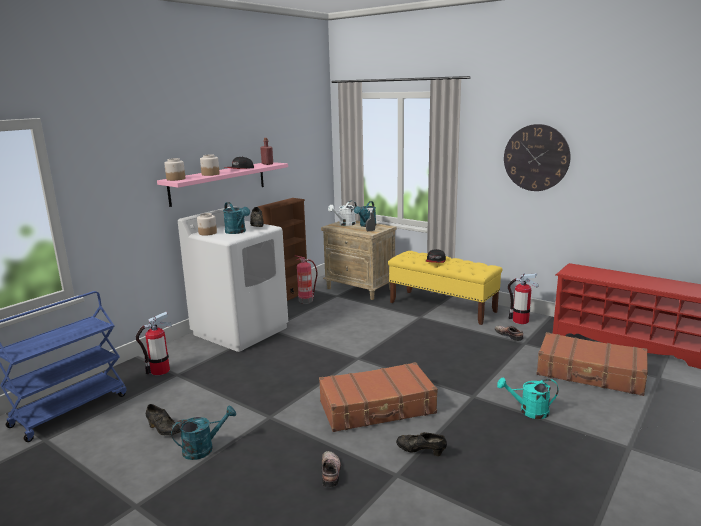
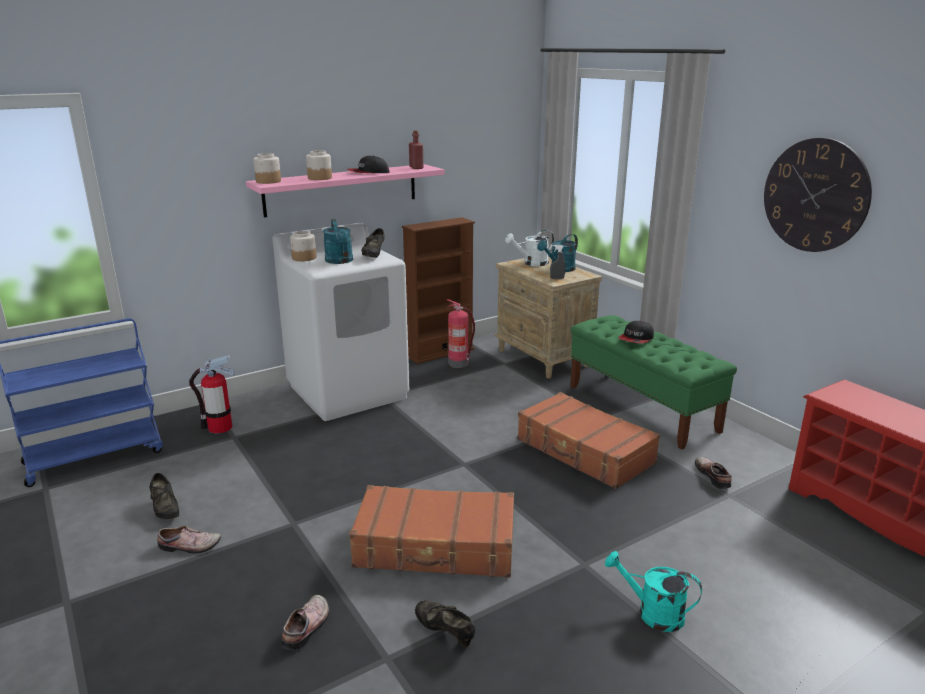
camera: 20 degrees right, 5 degrees up
(203, 448) = (189, 547): turquoise watering can -> shoe
(442, 307) = (642, 408): yellow bench -> green bench
(520, 321) = (749, 455): fire extinguisher -> none
(590, 374) = (804, 575): brown suitcase -> brown suitcase (584, 452)

